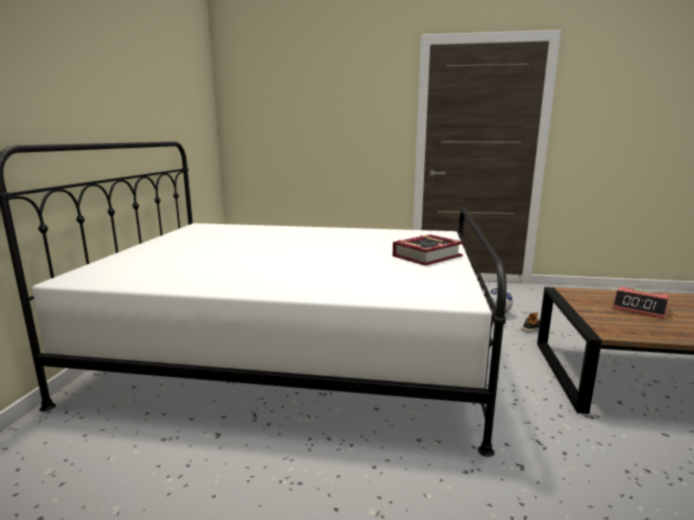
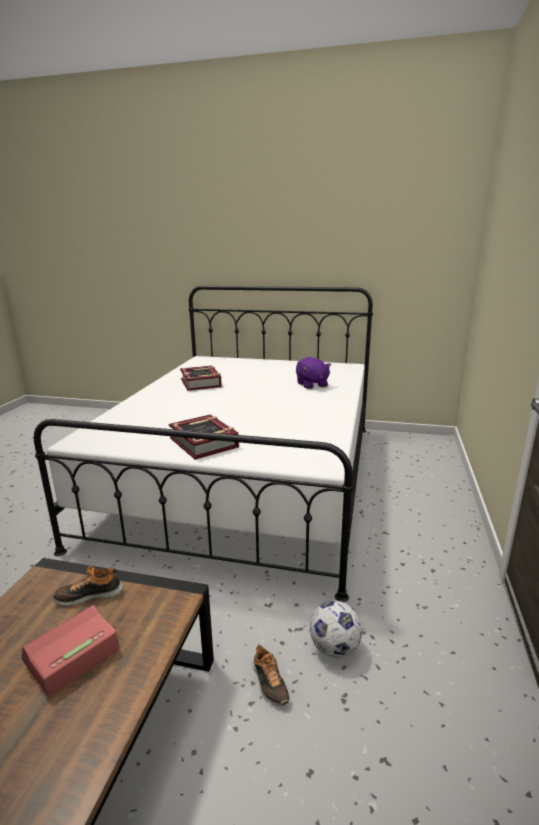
camera: 95 degrees right, 5 degrees up
(231, 269) = (201, 383): none -> book
(261, 234) = (311, 384): none -> purple plush toy
(597, 313) = (89, 595): none -> shoe

